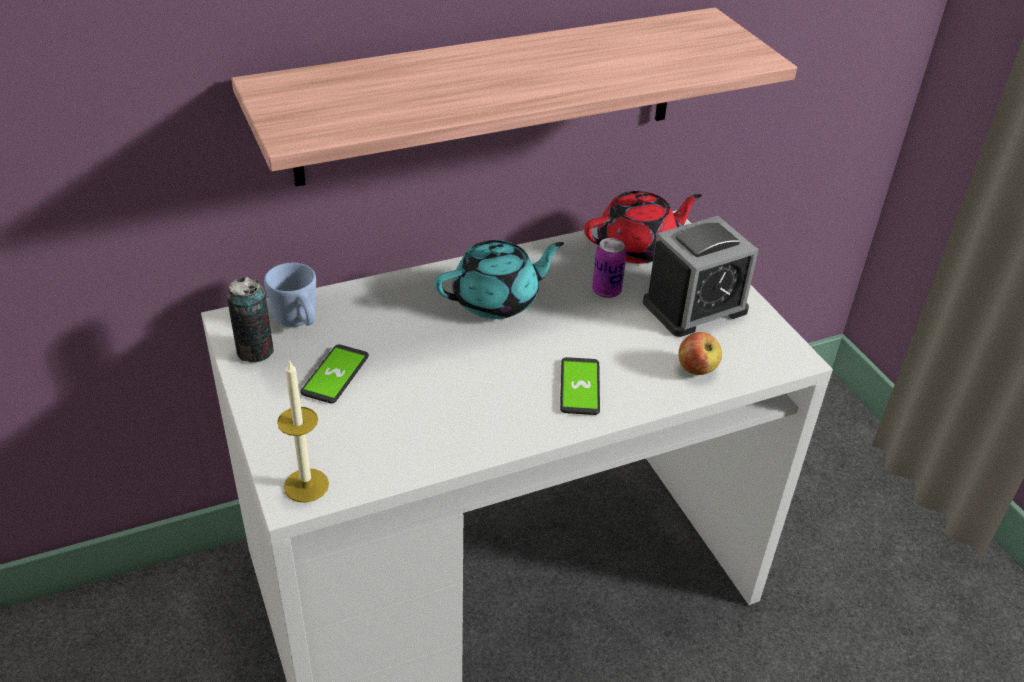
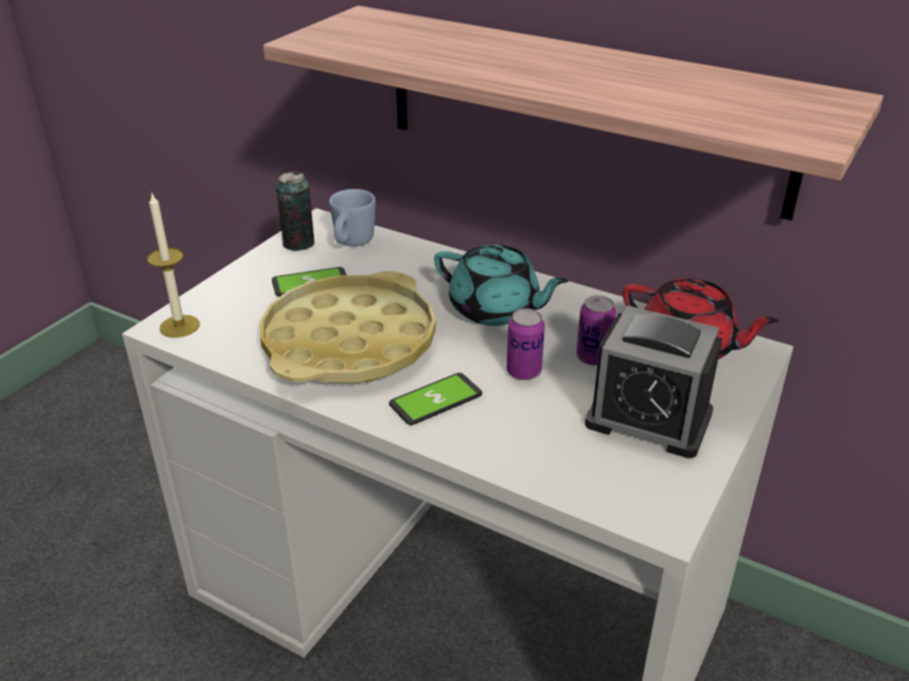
camera: 55 degrees right, 5 degrees down
(455, 394) = (350, 342): none -> yellow tray
(589, 329) = (523, 372): none -> can
(697, 369) = (552, 459): apple -> none

